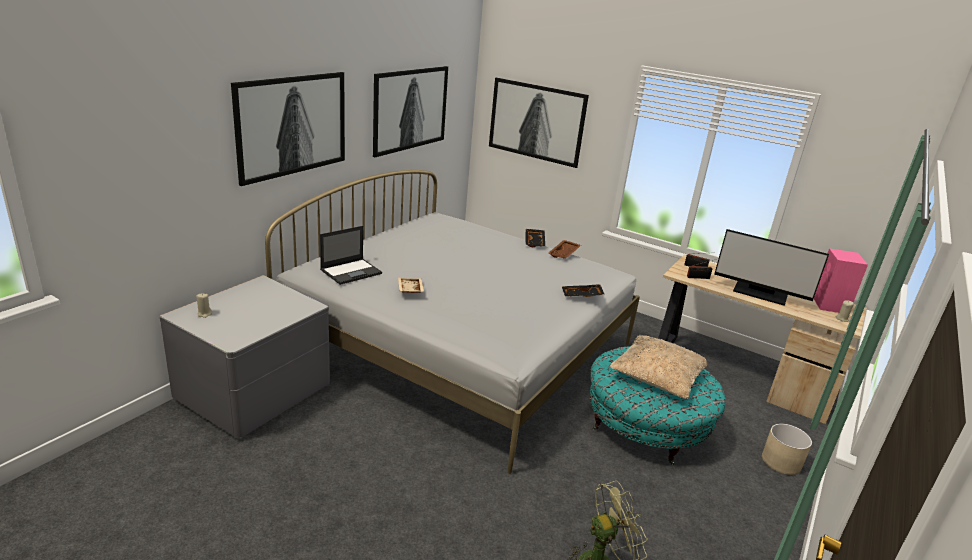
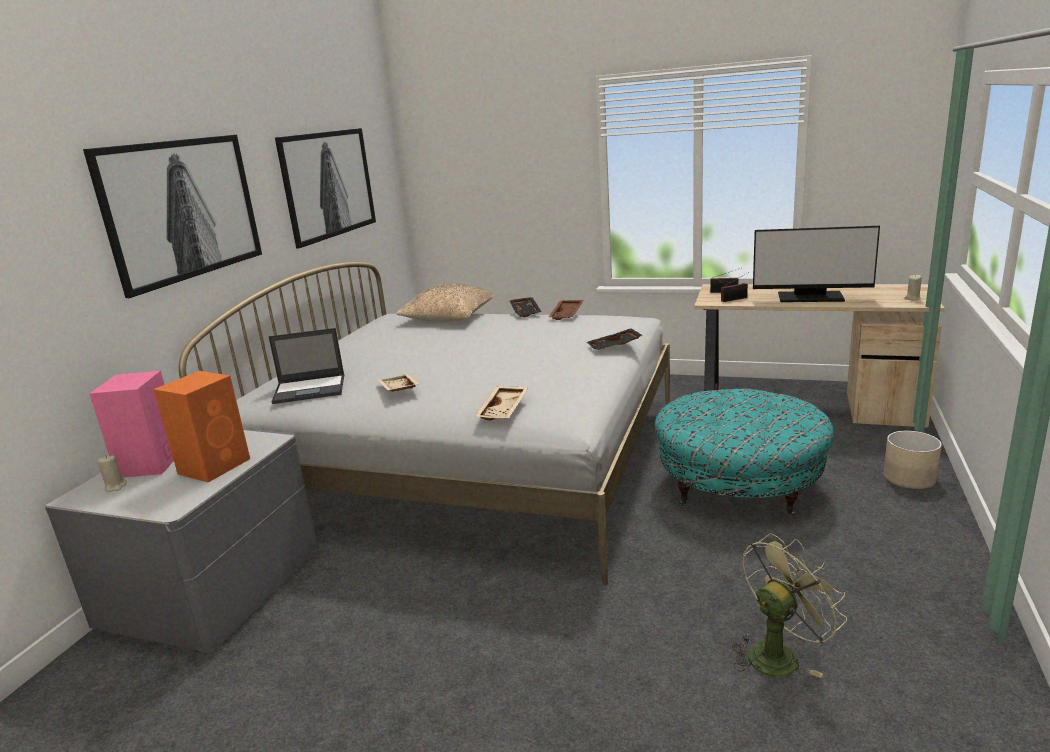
camera: 10 degrees left, 5 degrees down
(270, 316) = (216, 465): none -> orange speaker
(351, 271) = (311, 389): laptop -> laptop turned 45 degrees clockwise
(473, 330) = (504, 410): none -> beige tray
(536, 121) = (483, 177): picture -> none
(657, 375) = (740, 412): beige pillow -> beige pillow (448, 316)
(830, 305) = (890, 290): pink speaker -> pink speaker (150, 464)

